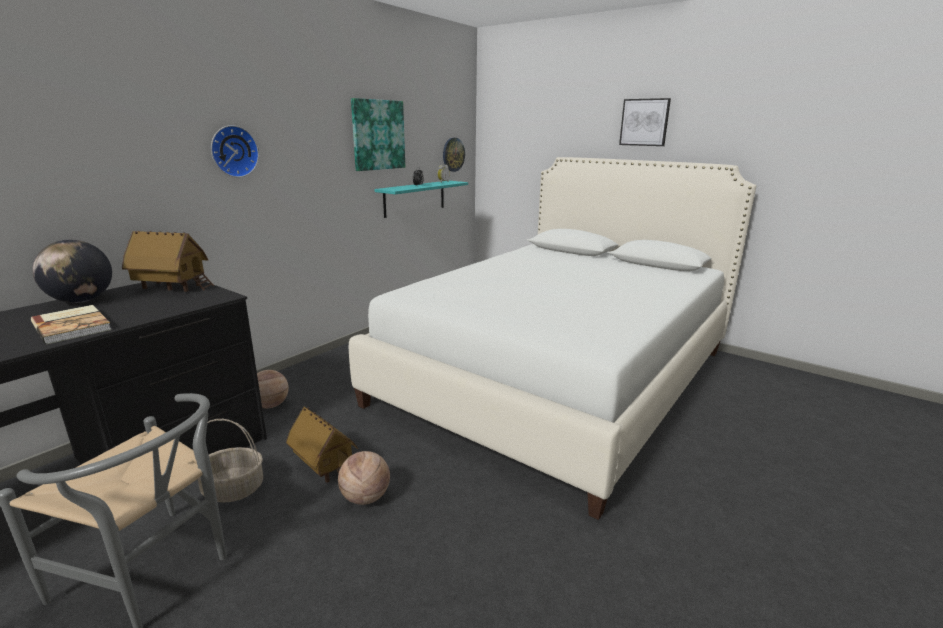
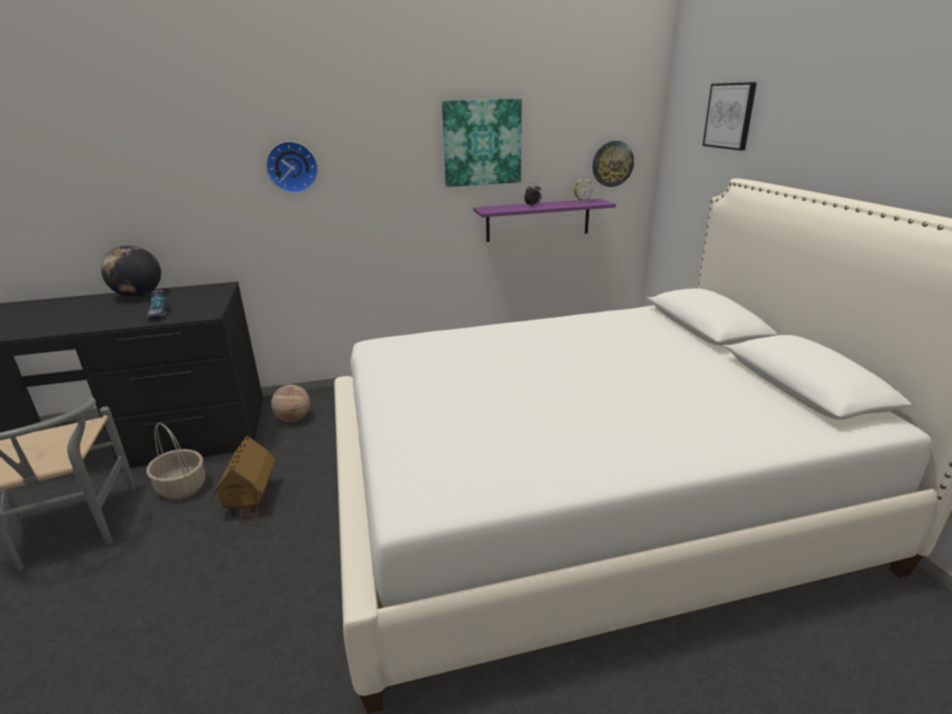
camera: 40 degrees right, 5 degrees up
(73, 326) = (91, 319): book -> none
(161, 306) = (159, 314): none -> shoe
(172, 288) = (201, 296): toy house -> none
(365, 498) = (235, 547): basketball -> none
(414, 198) = (538, 220): turquoise shelf -> purple shelf
(644, 122) = (870, 128): picture -> picture (730, 116)

